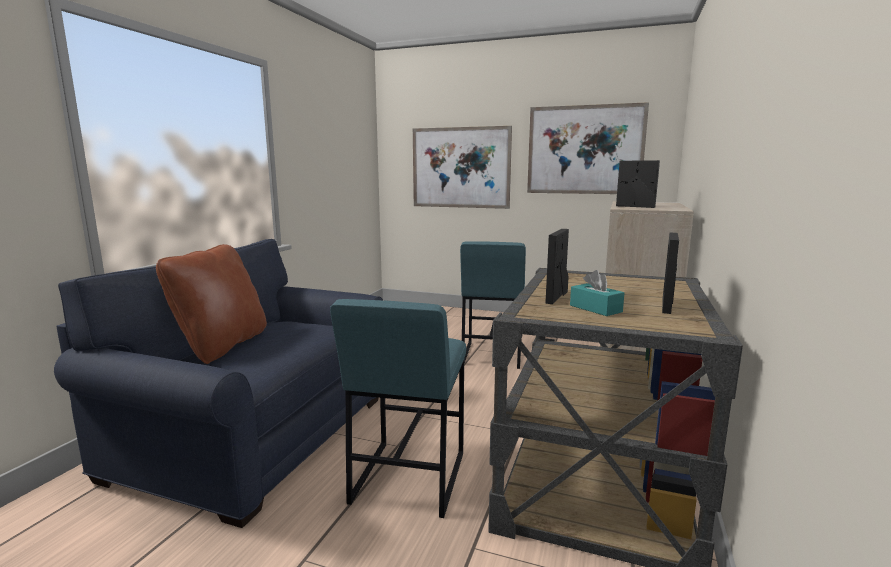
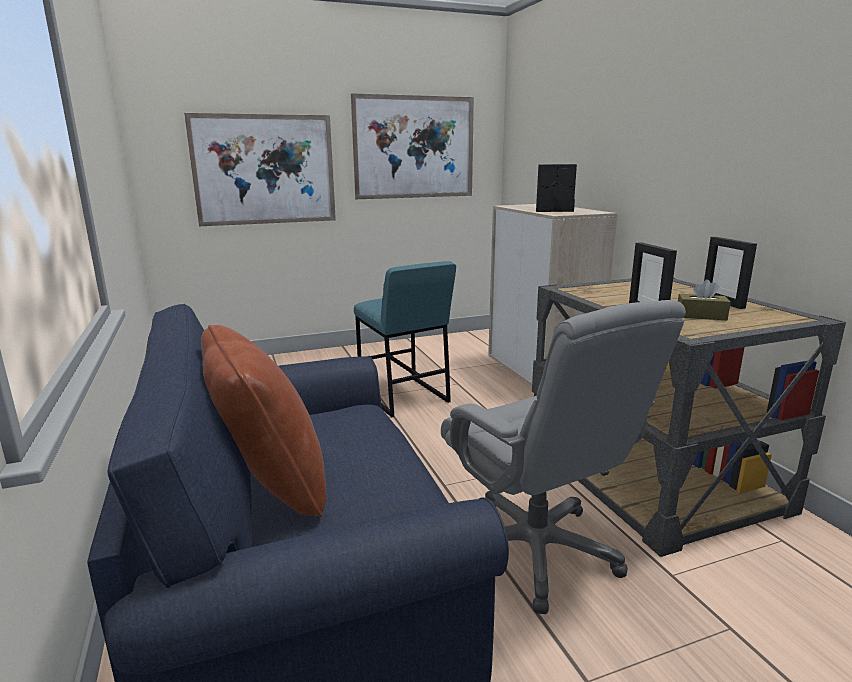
camera: 40 degrees left, 5 degrees up
(408, 479) = (537, 551): blue stool -> grey office chair
(595, 308) = (701, 316): turquoise tissue box -> brown tissue box

